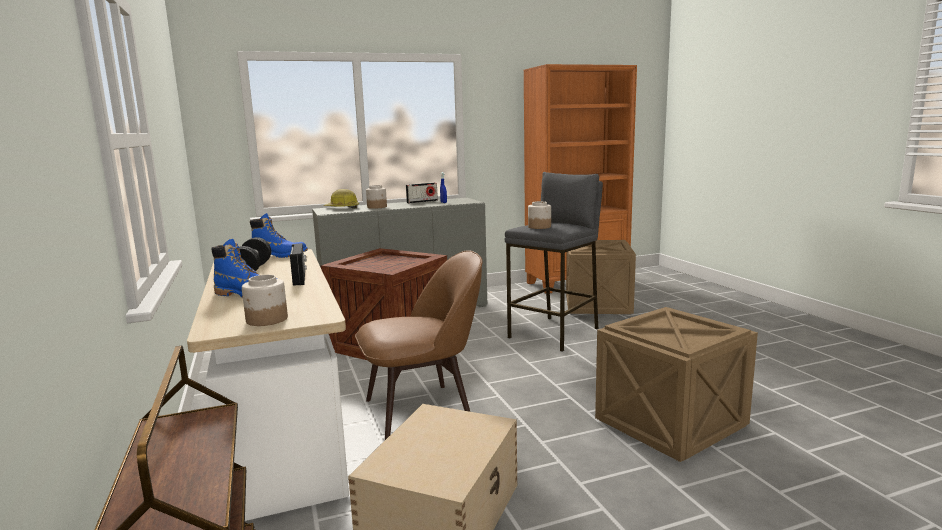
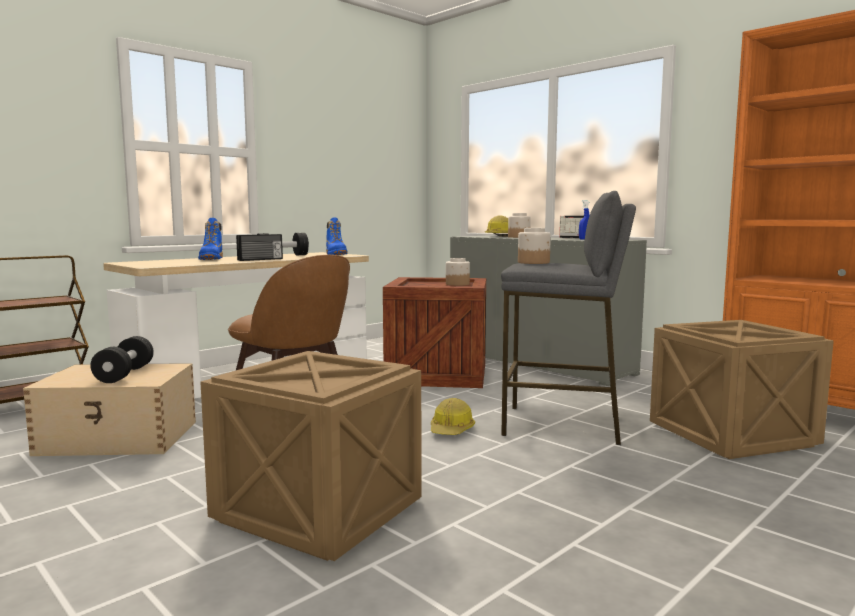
camera: 65 degrees right, 5 degrees down
(267, 320) = (144, 263): jar -> jar (457, 284)
(446, 438) = (124, 374): none -> black dumbbell
(541, 363) = (451, 430): none -> hard hat

